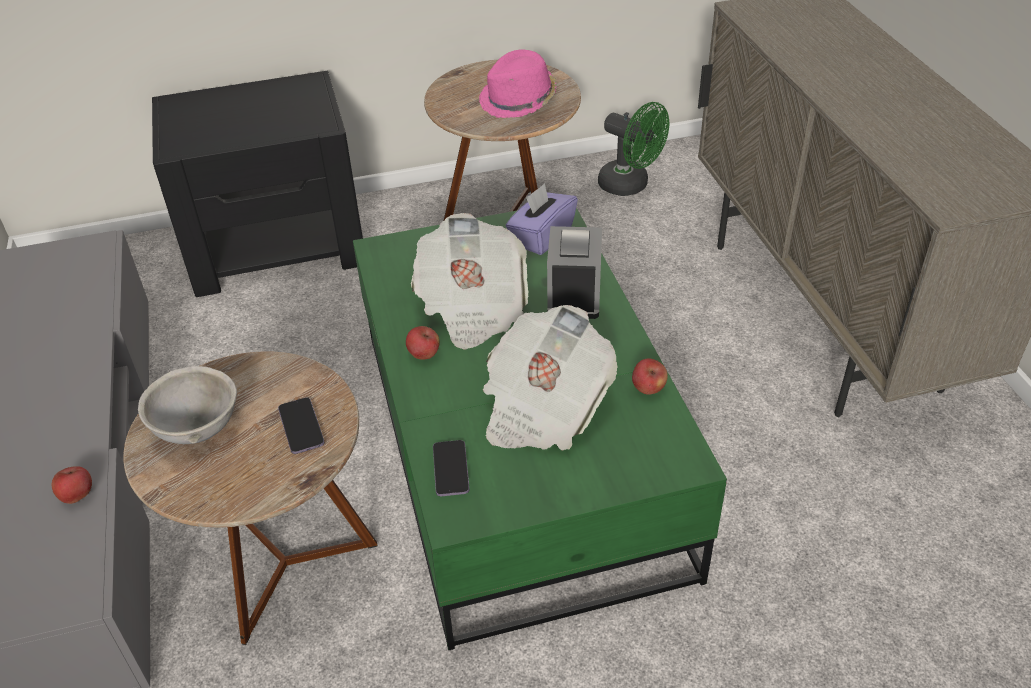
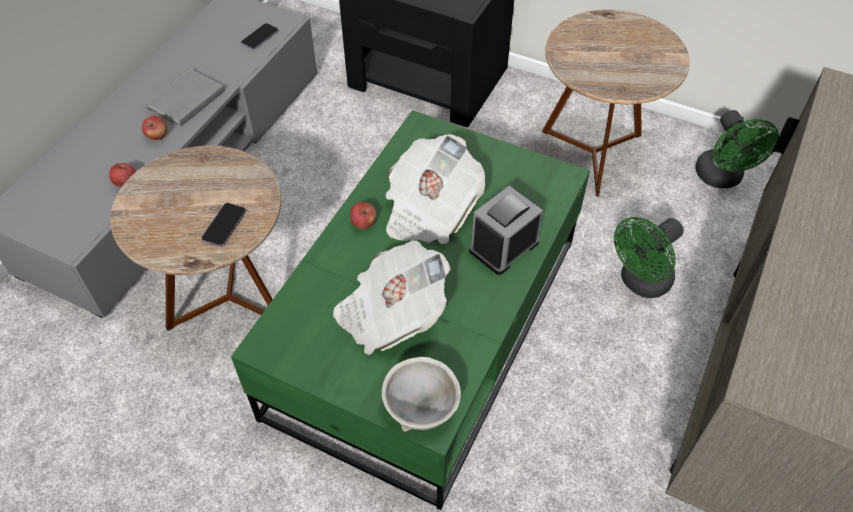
camera: 40 degrees right, 10 degrees up
(56, 378) = (184, 100): none -> grey book
(199, 429) = (177, 188): grey bowl -> grey bowl (422, 408)
(451, 469) = (294, 314): phone -> phone (260, 37)
(519, 101) = (623, 64): pink hat -> none
(541, 237) = (533, 186): purple tissue box -> none
(648, 388) = (470, 352): apple -> apple (157, 136)
(657, 297) = (640, 283): none -> green fan

